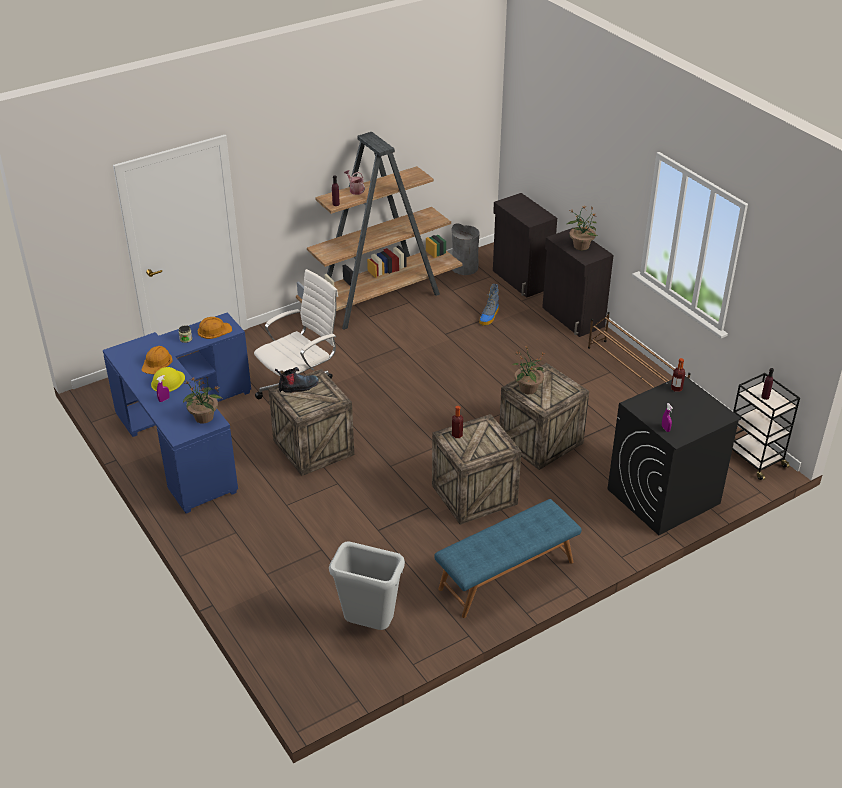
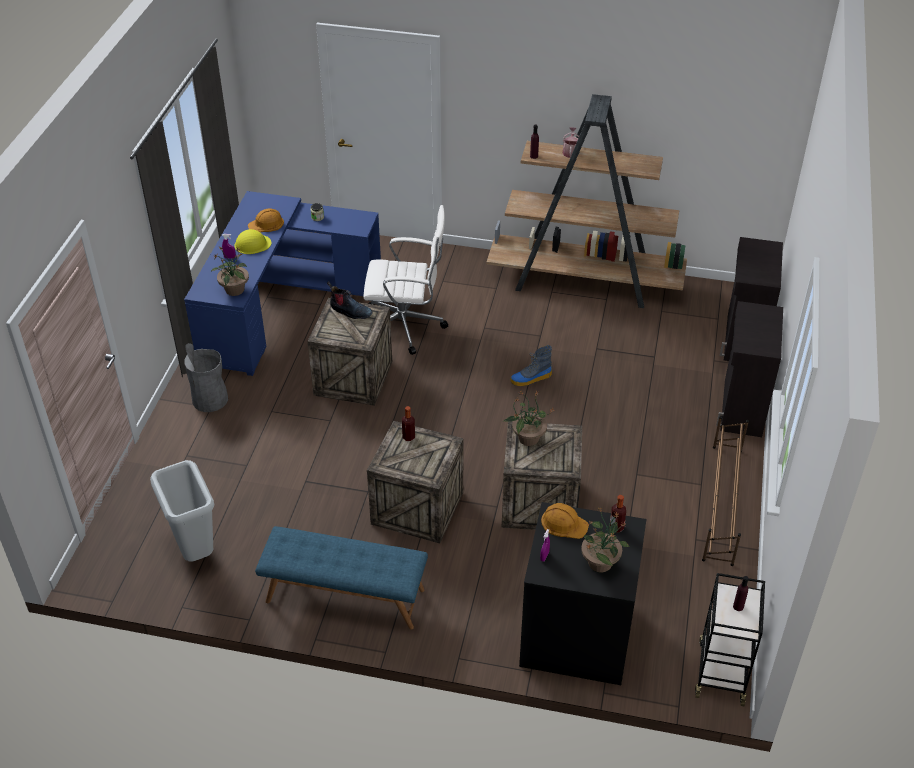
camera: 45 degrees right, 5 degrees up
(214, 330) = (347, 222): orange hard hat -> orange hard hat (564, 523)
(464, 267) = (704, 296): grey trash can -> grey trash can (210, 399)
(489, 317) = (660, 357): boot -> boot (531, 379)
(581, 246) = (760, 330): potted plant -> potted plant (600, 562)

